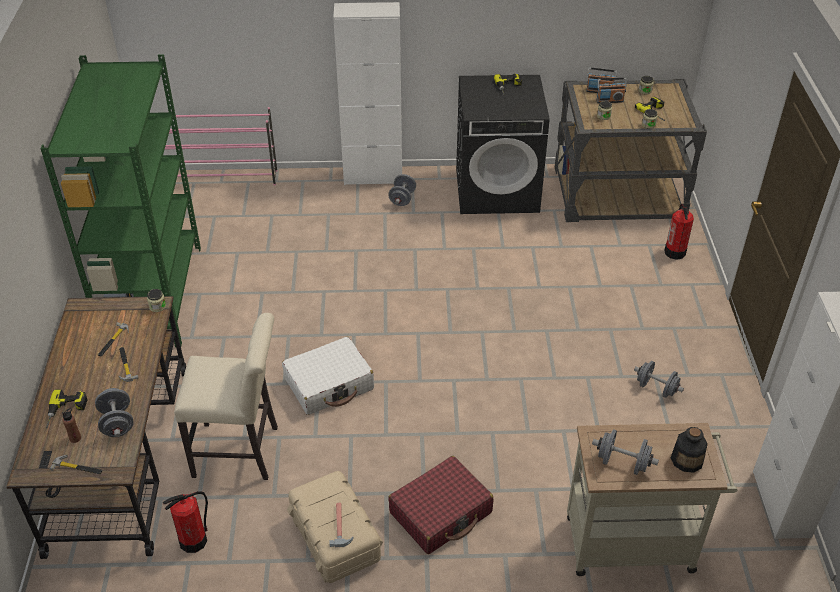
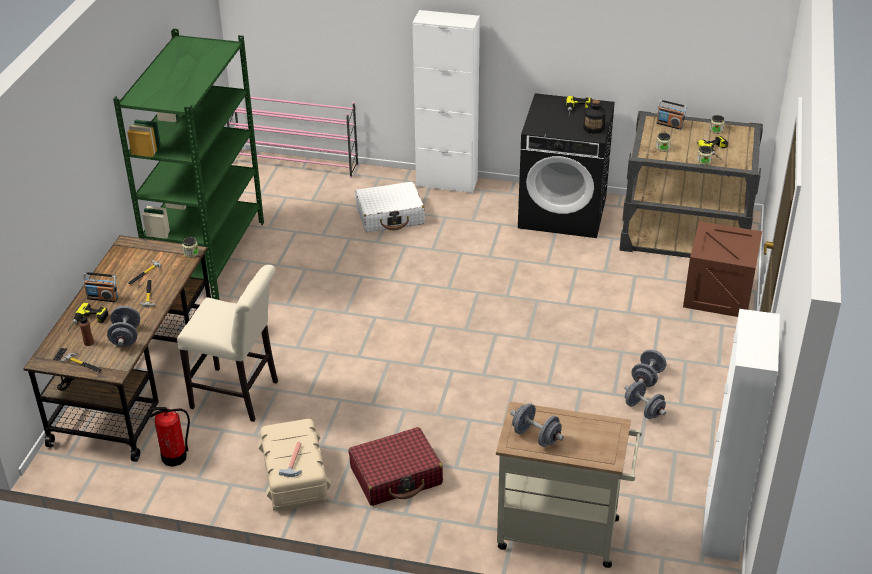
camera: 15 degrees right, 5 degrees down
(329, 384) = (337, 355): white suitcase -> white suitcase (390, 216)
(402, 199) = (467, 207): grey dumbbell -> grey dumbbell (647, 378)
(609, 100) = (675, 134): radio -> radio (102, 298)
(675, 252) = (718, 294): fire extinguisher -> crate
(687, 460) = (596, 444): bottle -> bottle (594, 128)

